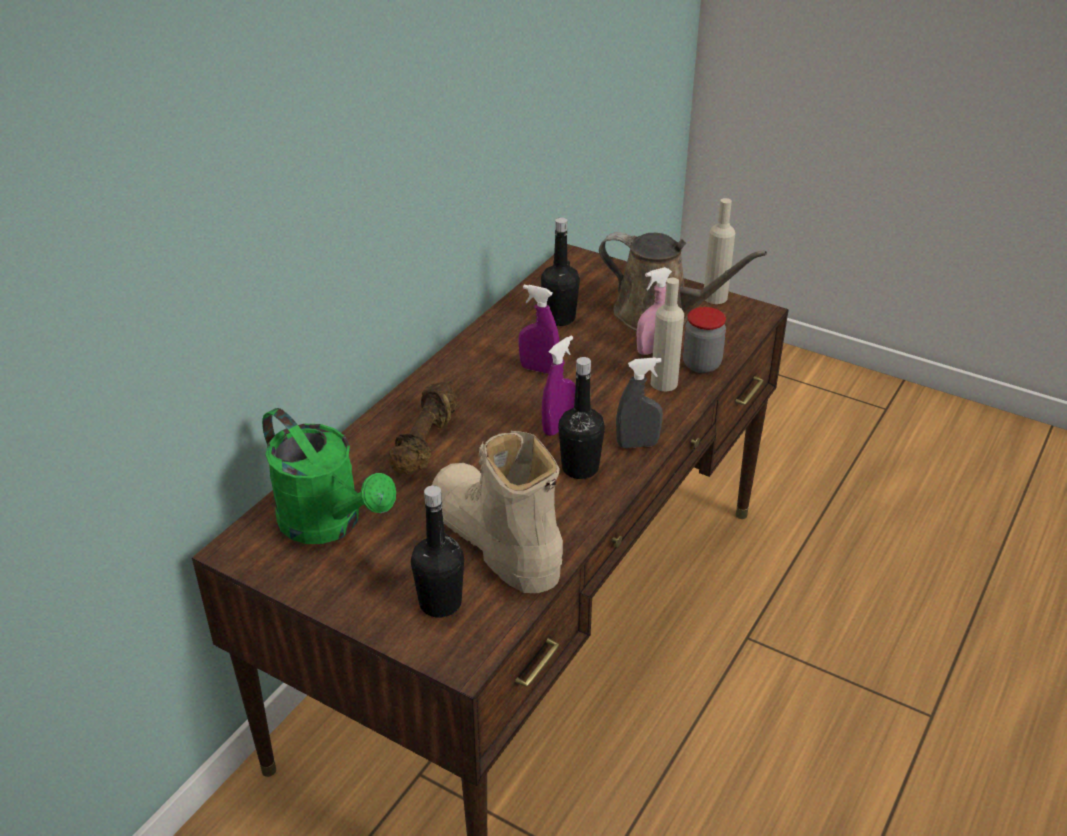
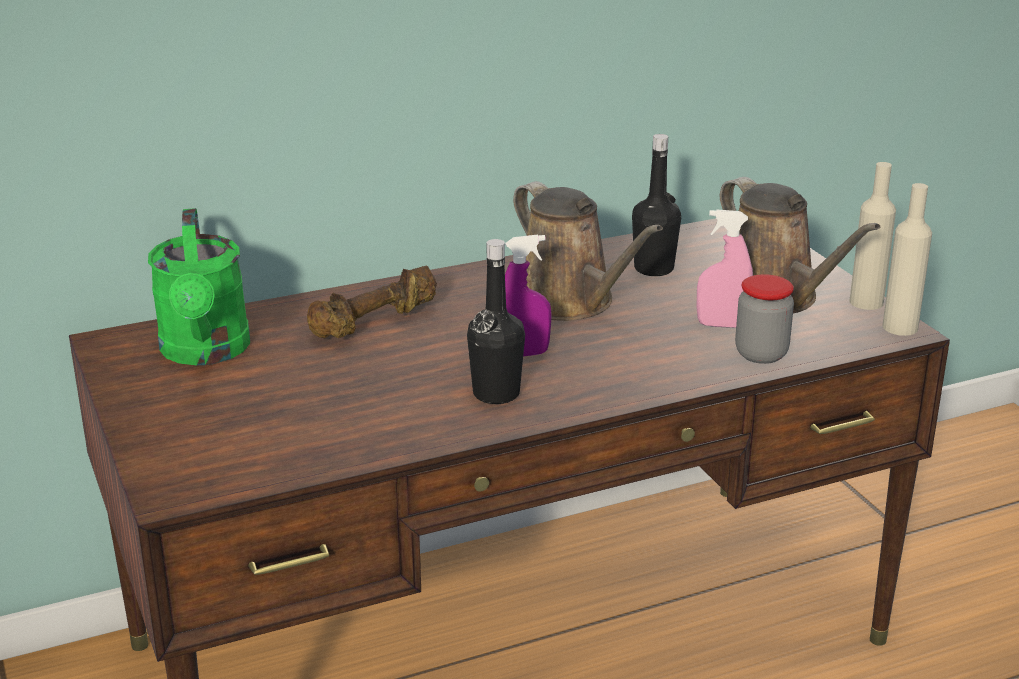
camera: 35 degrees right, 10 degrees down
(440, 603) = (213, 445): black bottle -> none
(494, 538) = (332, 416): beige boot -> none
(538, 369) = (570, 302): purple spray bottle -> brown watering can
(637, 444) = (586, 396): grey spray bottle -> none
(664, 383) = (692, 356): beige bottle -> beige bottle (900, 327)

